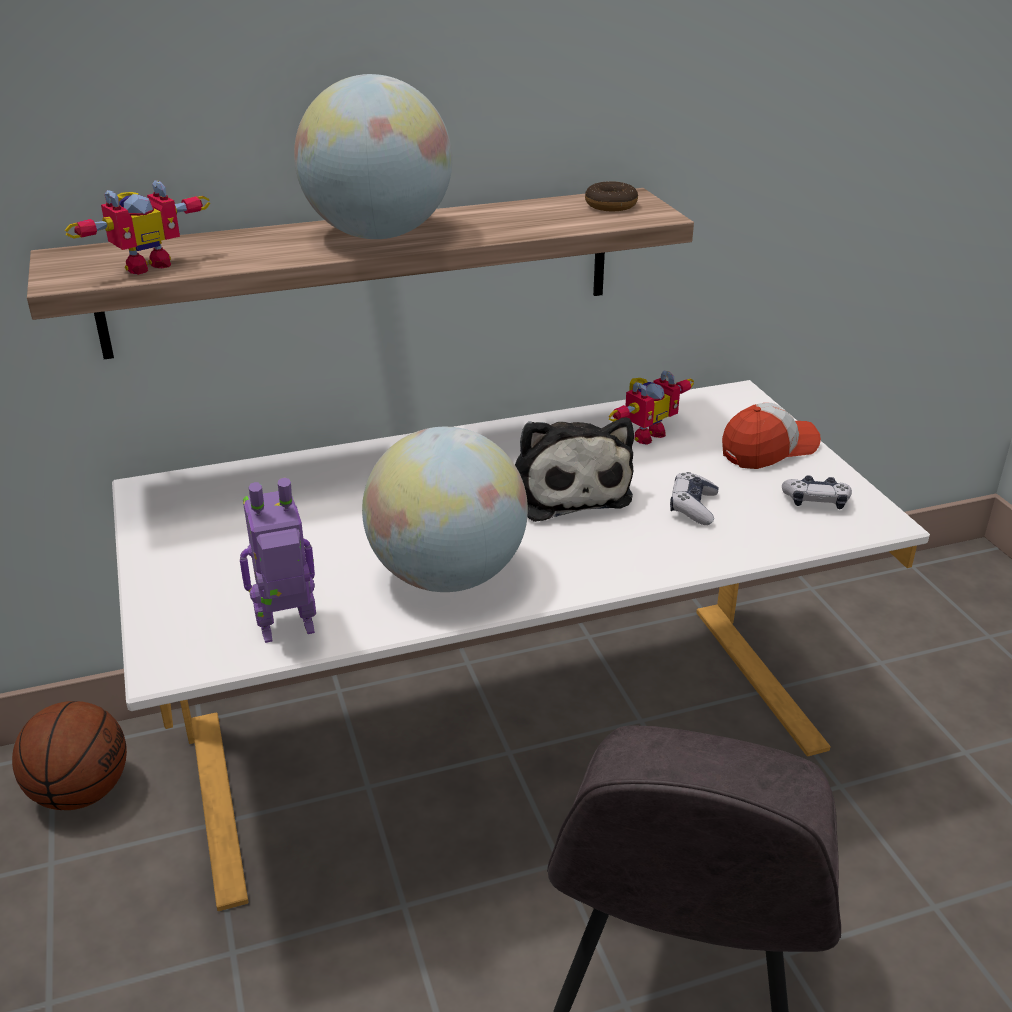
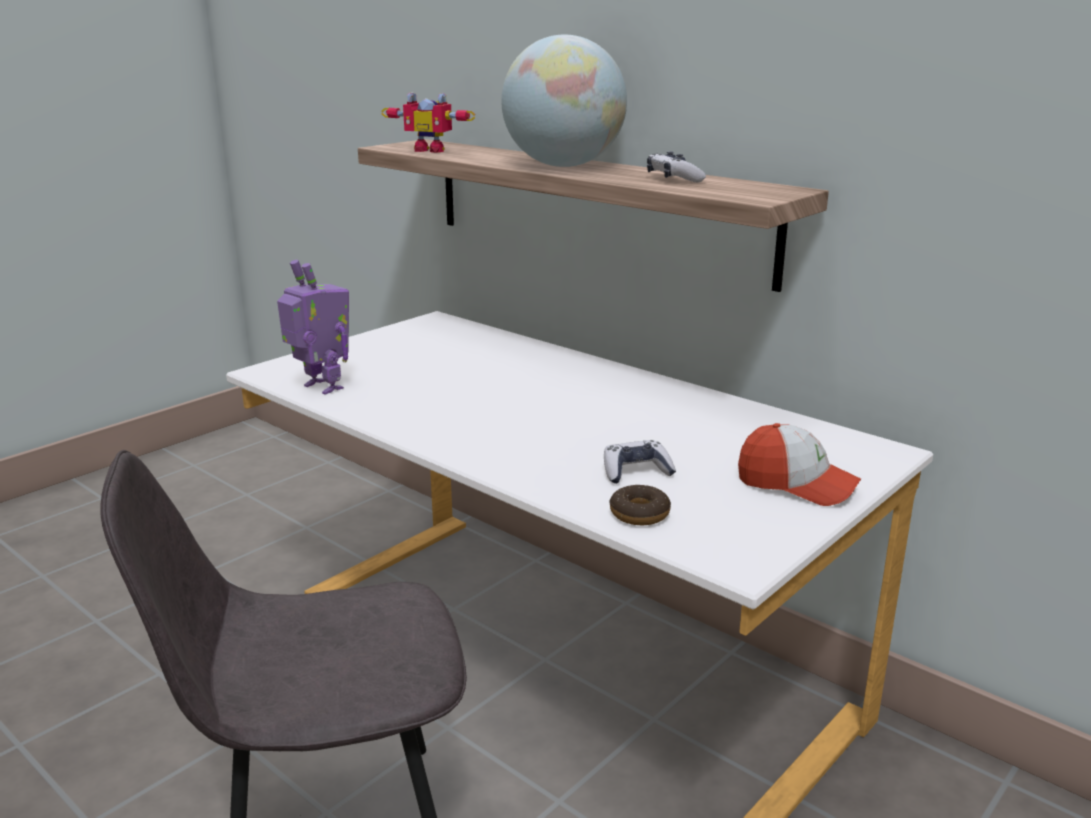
camera: 60 degrees right, 10 degrees down
(81, 791) = (365, 512): basketball -> none
(447, 576) = (427, 412): globe -> none
(566, 489) = (596, 421): plush toy -> none
(611, 205) = (753, 188): donut -> donut (639, 514)
(644, 434) = (734, 429): toy robot -> none
(816, 501) = (728, 524): game controller -> game controller (673, 179)

